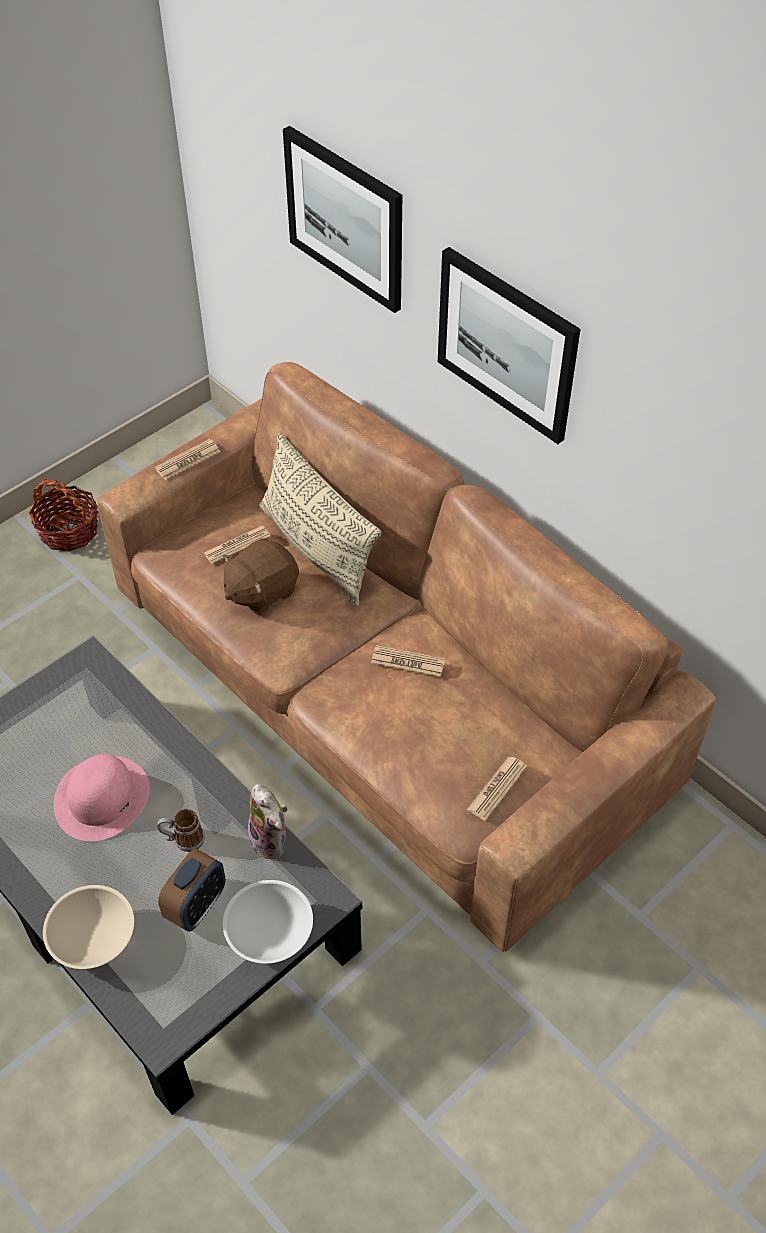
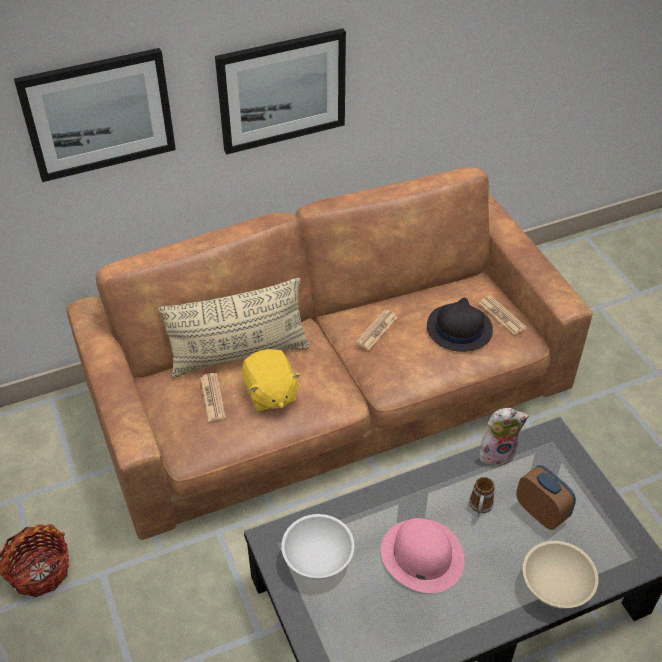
camera: 70 degrees left, 5 degrees down
(187, 460) = (120, 391): newspaper -> none
(261, 591) = (270, 394): brown plush toy -> yellow plush toy
(270, 934) = (576, 472): white bowl -> white bowl (318, 558)
(445, 743) = (458, 328): none -> black hat

